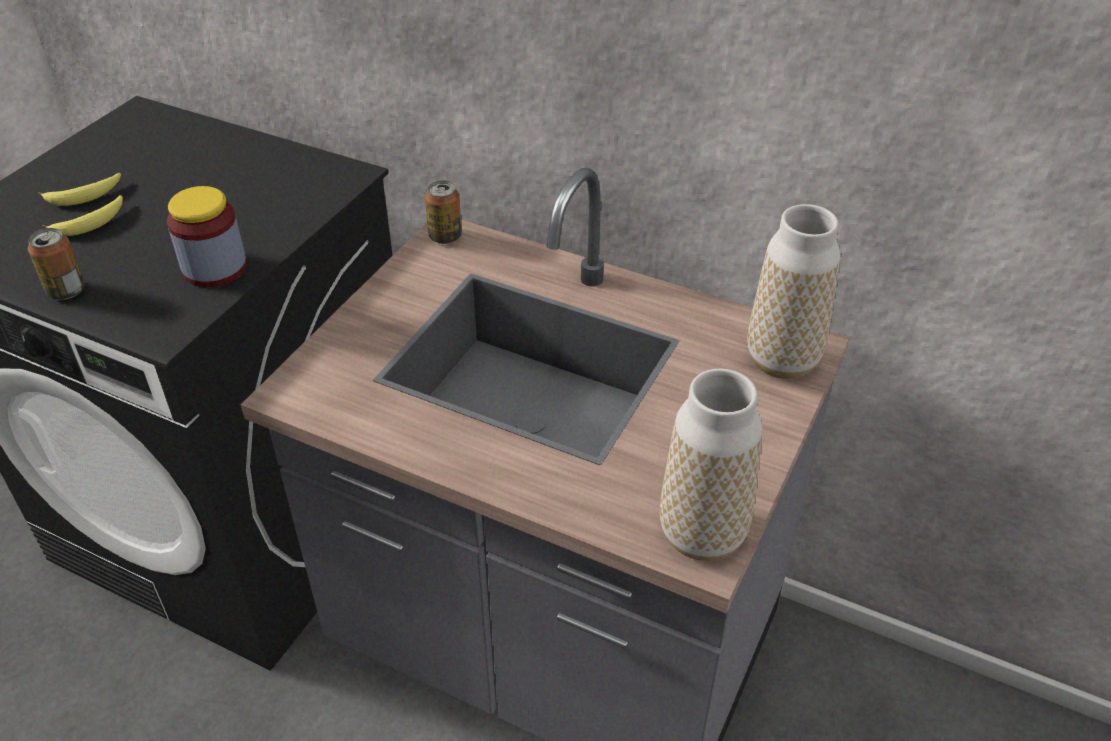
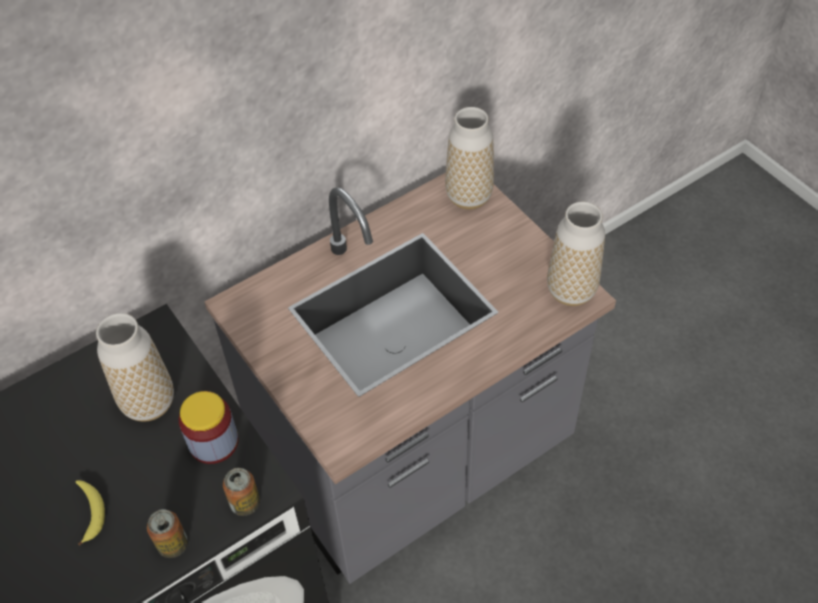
camera: 60 degrees left, 10 degrees up
(85, 196) = (46, 510): banana -> none
(246, 207) = (149, 403): none -> vase
(445, 236) = (237, 306): can -> can (245, 503)

